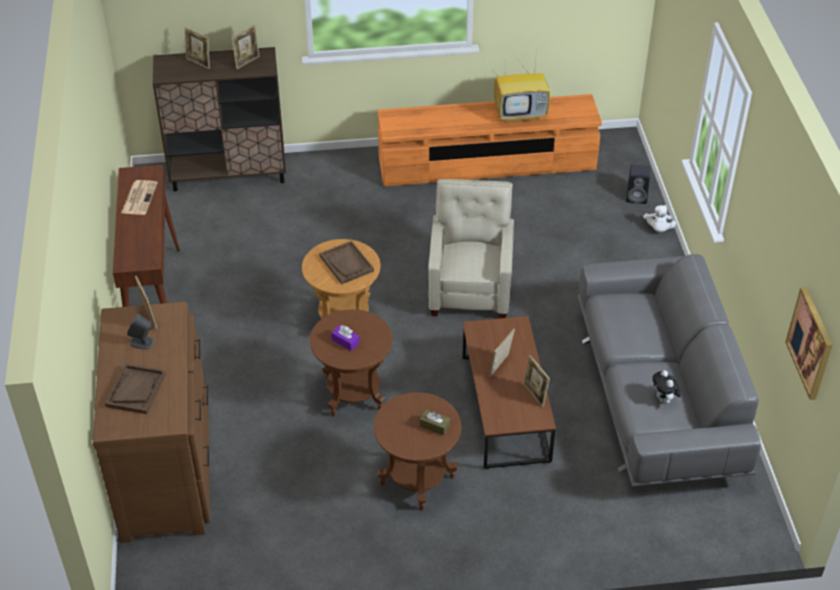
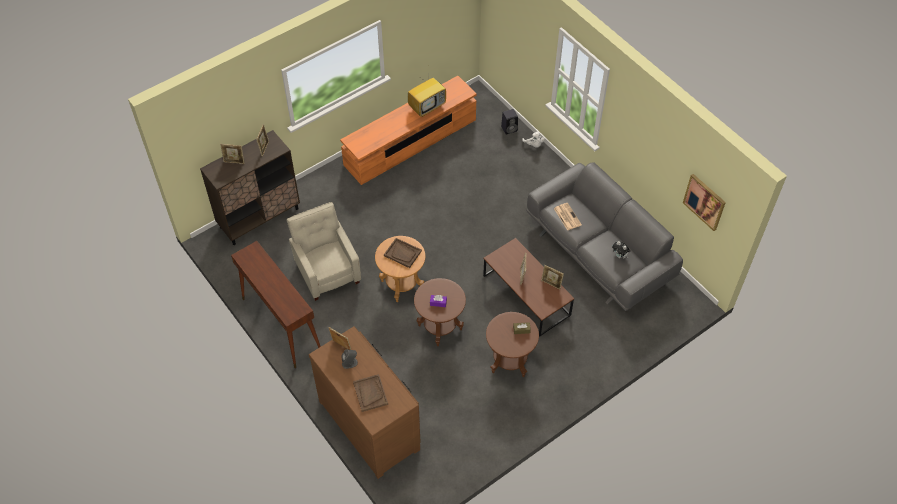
camera: 30 degrees left, 10 degrees up
(139, 197) = (261, 269): newspaper -> newspaper (567, 216)
(470, 288) = (457, 230): beige armchair -> beige armchair (327, 271)

